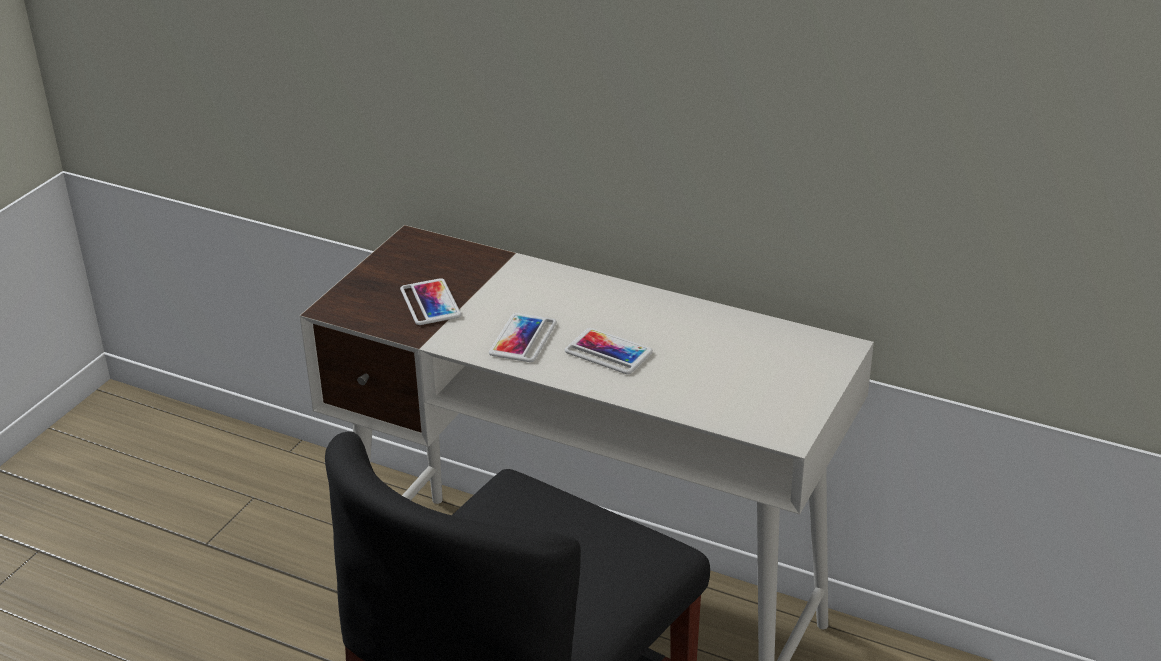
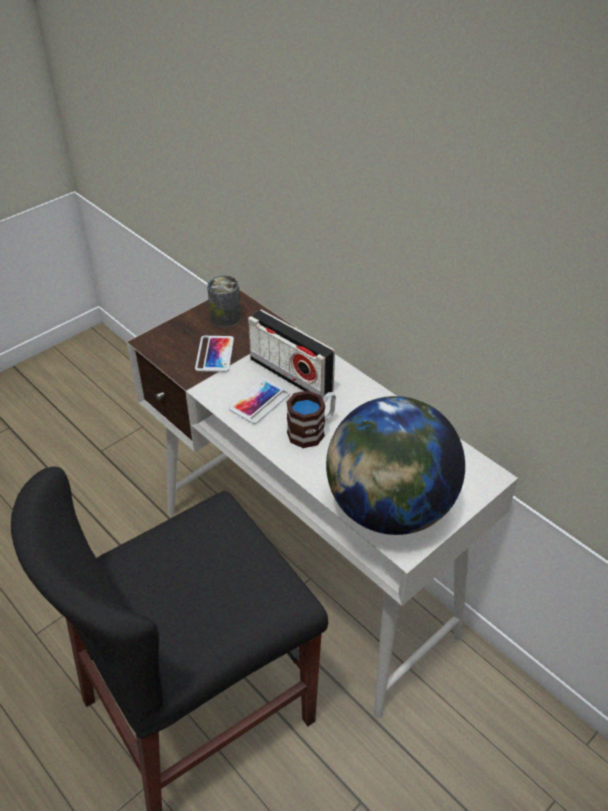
camera: 20 degrees right, 10 degrees up
(417, 261) = (225, 318): none -> can
(544, 303) = (291, 375): none -> radio
(608, 352) = (312, 430): phone -> mug
(747, 404) = (389, 508): none -> globe

